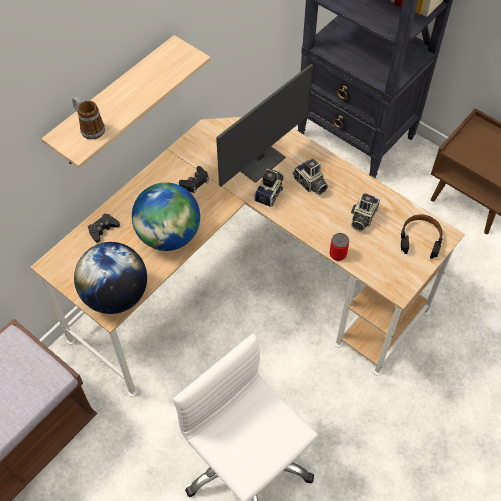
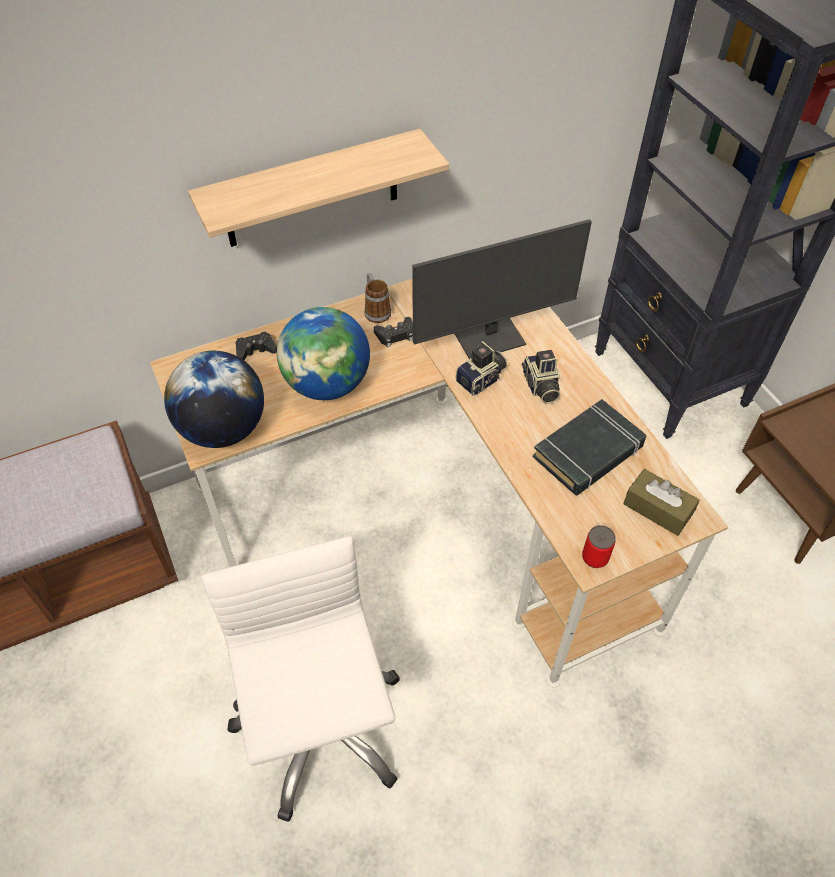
camera: 25 degrees right, 5 degrees down
(89, 128) = (249, 196): mug -> mug (375, 310)
(337, 254) = (529, 485): can -> can (595, 557)
(362, 218) = (588, 452): camera -> black book
(420, 239) = (657, 509): black headphones -> brown tissue box

